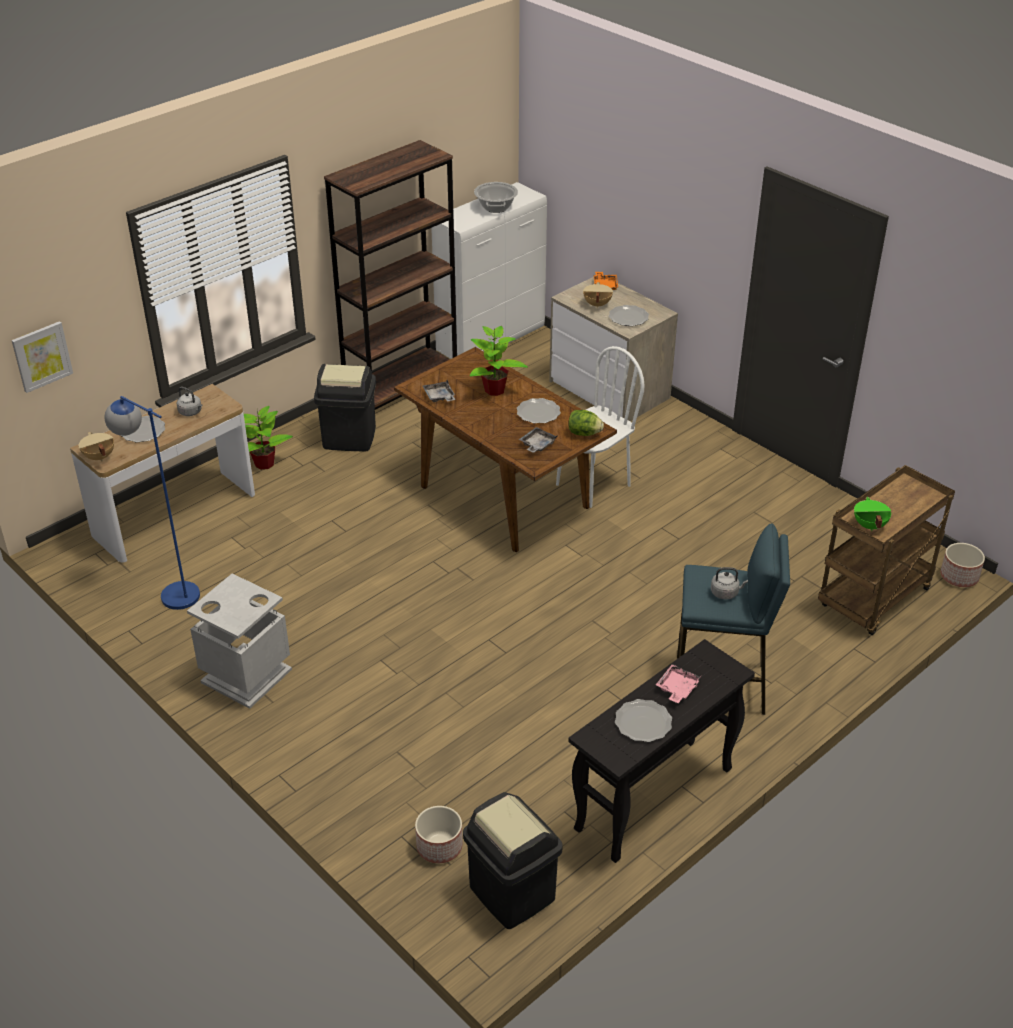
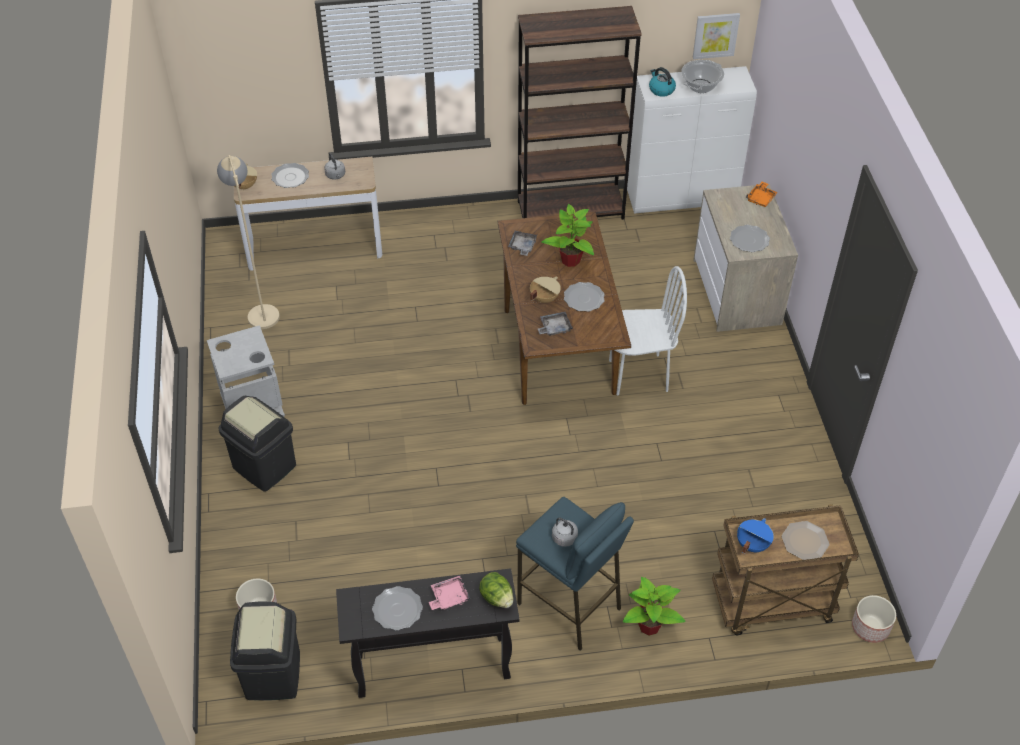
camera: 35 degrees right, 10 degrees up
(41, 356) = (226, 92): picture -> picture (715, 35)
(170, 591) = (261, 309): blue floor lamp -> beige floor lamp
(265, 463) = (411, 233): potted plant -> potted plant (649, 625)
(349, 438) = (489, 240): black trash can -> black trash can (264, 467)
(465, 220) = (661, 90): none -> kettle
(584, 433) = (601, 335): lettuce -> lettuce (497, 597)
(596, 304) = (734, 214): beige cooking pot -> beige cooking pot (544, 298)
(869, 525) = (751, 544): green cooking pot -> blue cooking pot
(904, 504) = (805, 541): none -> plate

